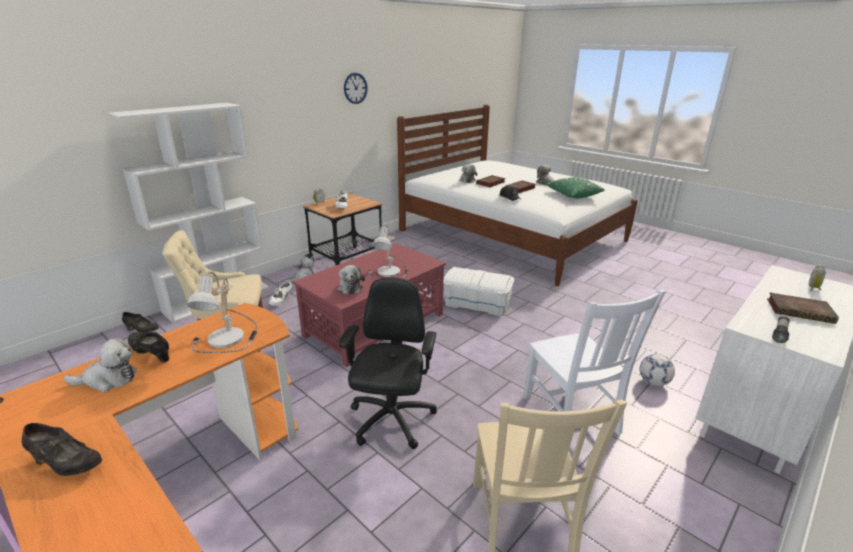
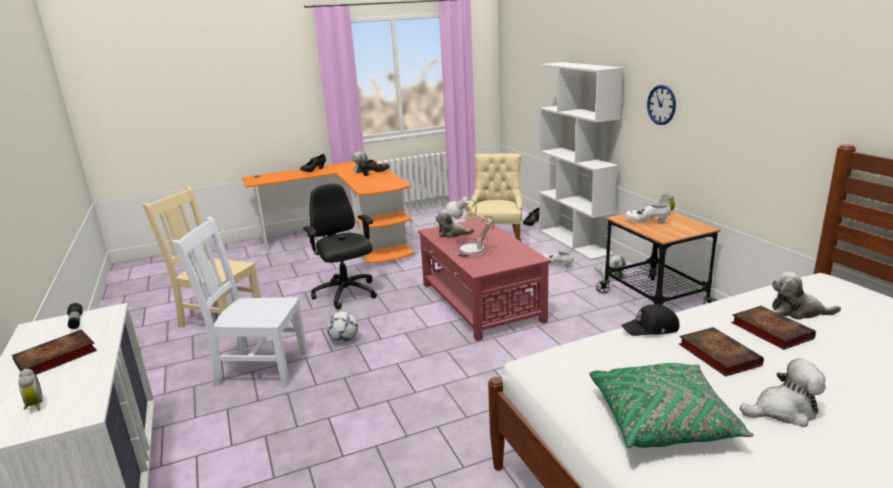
camera: 115 degrees right, 5 degrees down
(229, 339) = (370, 183): table lamp -> none
(355, 88) = (774, 75): wall clock -> wall clock (661, 105)
(391, 420) = (346, 294): black office chair -> black office chair turned 150 degrees counterclockwise
(476, 304) = (486, 370): white storage box -> none
(653, 382) = (228, 443): football -> football (344, 340)

